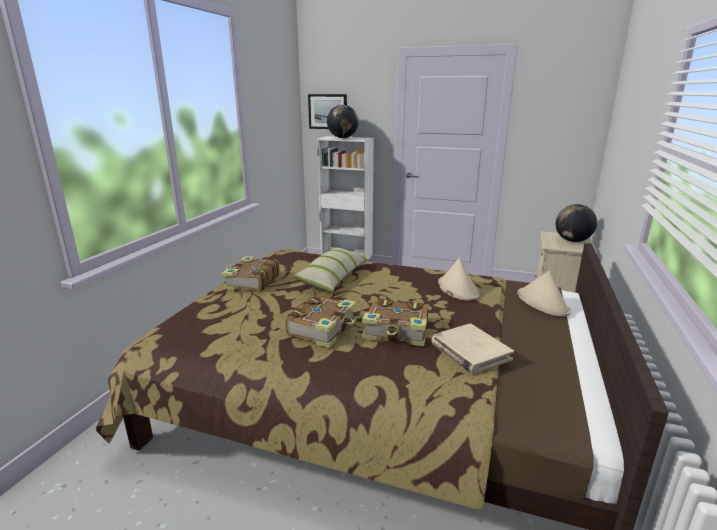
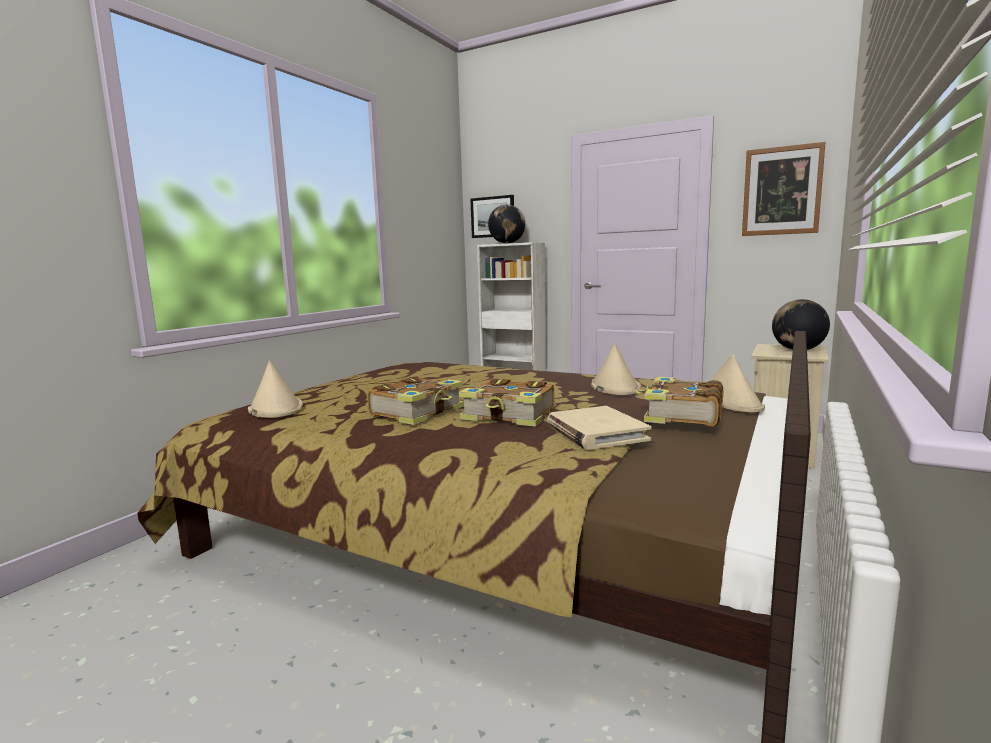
camera: 10 degrees right, 10 degrees down
(198, 326) = (275, 408): none -> beige hat
(251, 282) = (361, 380): book -> book (681, 415)
(332, 277) = (460, 378): pillow -> none
(565, 111) = (781, 191): none -> picture

